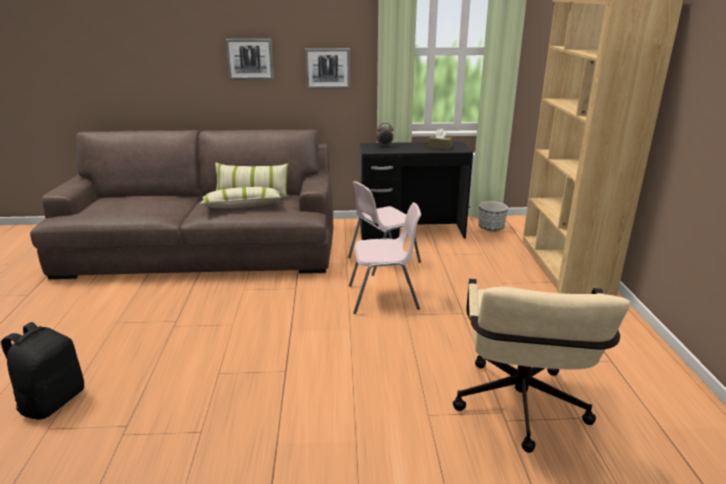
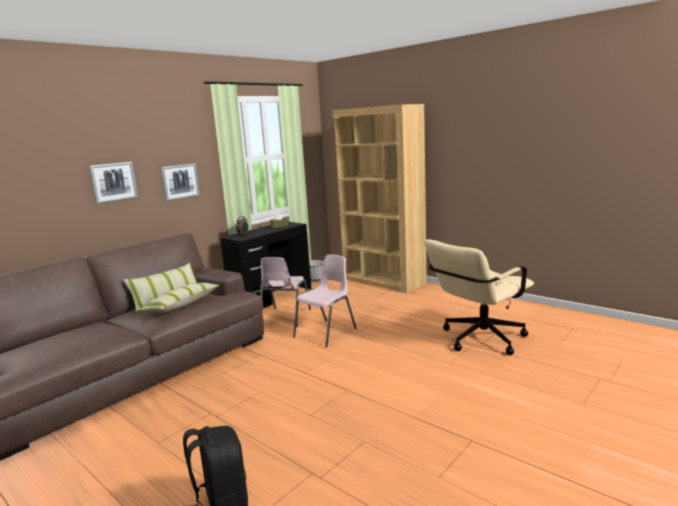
camera: 45 degrees left, 10 degrees down
(520, 411) = (478, 340): beige office chair -> beige office chair turned 90 degrees clockwise

